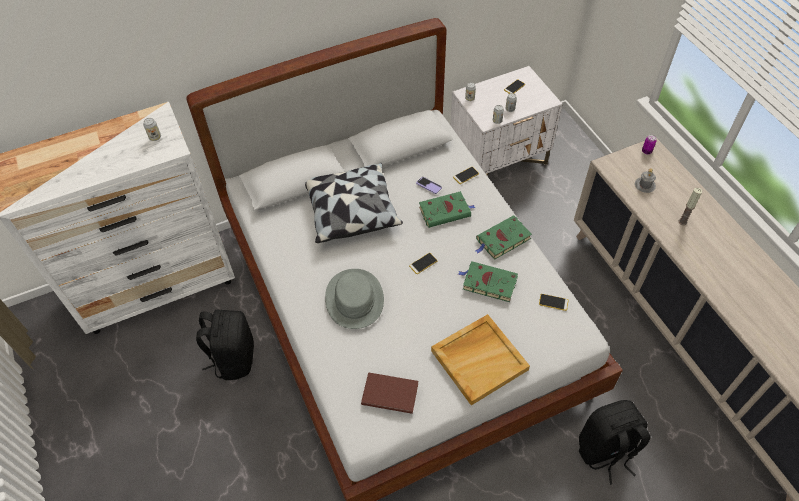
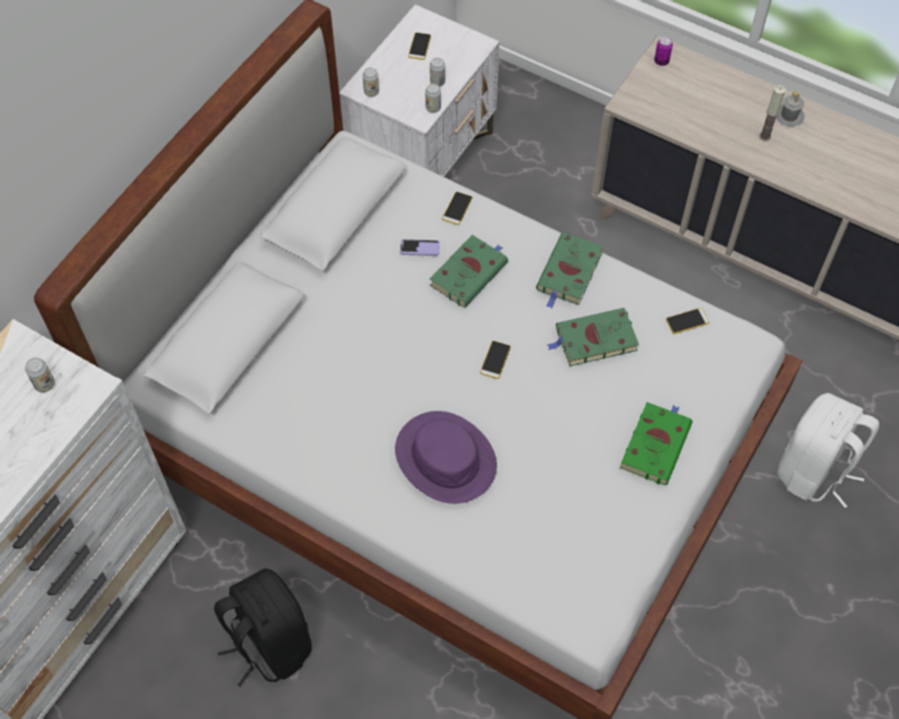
camera: 35 degrees left, 5 degrees up
(351, 211) = (342, 340): pillow -> none
(355, 299) = (446, 458): grey hat -> purple hat
(389, 392) = (584, 550): brown book -> none
(479, 359) = (655, 444): beige tray -> green book
(606, 451) = (814, 471): black backpack -> white backpack
(644, 185) = (691, 110): grey mug -> grey mug (789, 116)

